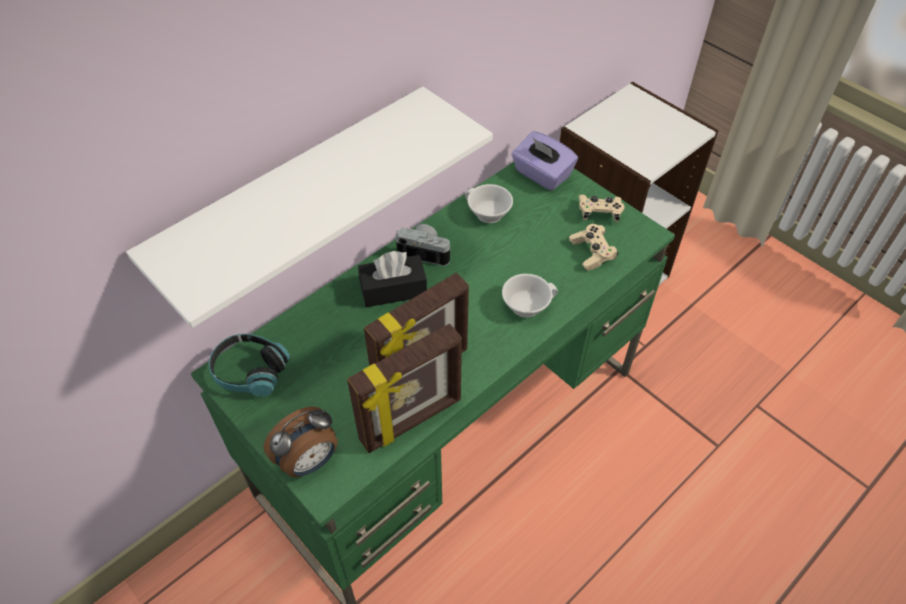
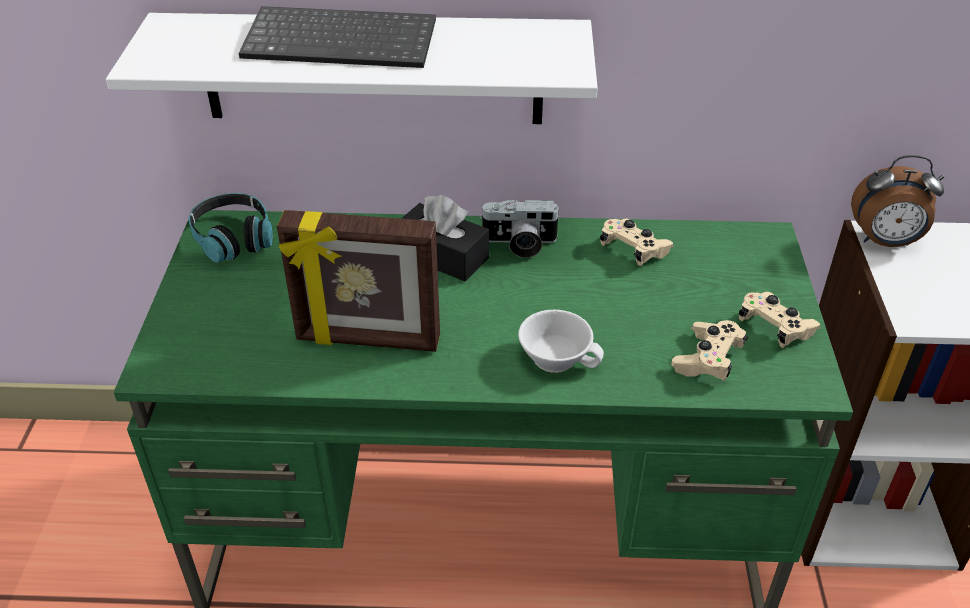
camera: 45 degrees right, 10 degrees down
(305, 189) = (343, 41): none -> keyboard
(309, 461) = (175, 338): alarm clock -> alarm clock (884, 242)
(411, 421) = (298, 373): picture frame -> none
(425, 252) = (519, 244): camera -> camera turned 120 degrees clockwise
(487, 214) = (633, 250): white cup -> beige game controller
(541, 175) = (752, 251): purple tissue box -> none

